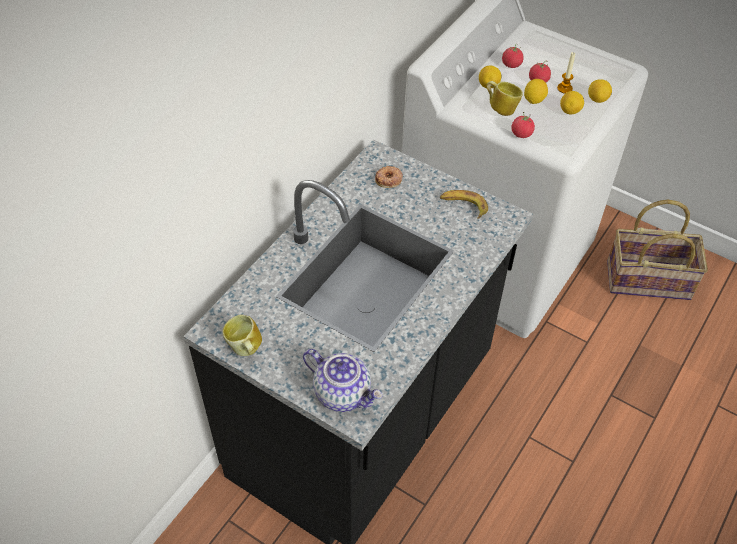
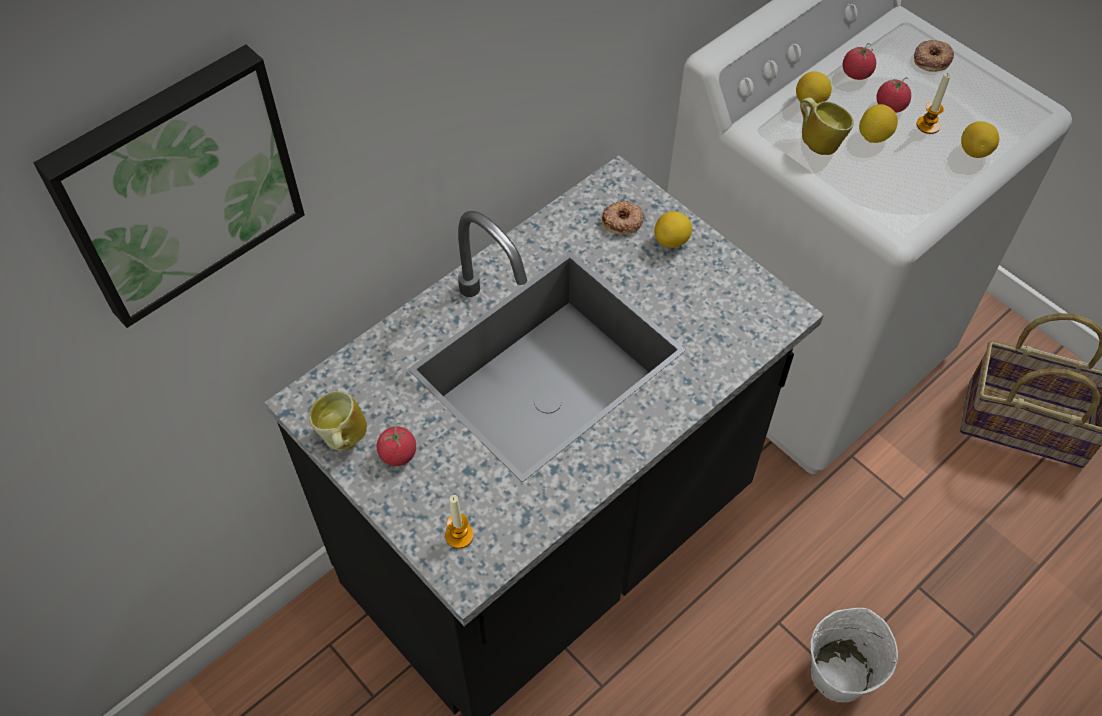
camera: 15 degrees right, 5 degrees up
(135, 179) = (176, 183): none -> picture
(343, 393) = (459, 535): teapot -> candle
(463, 206) = (721, 282): banana -> none
(521, 134) = (837, 187): tomato -> tomato (398, 454)
(554, 49) = (931, 59): none -> donut
(570, 111) = (925, 164): lemon -> lemon (672, 241)
(577, 460) = (840, 672): none -> white bucket

